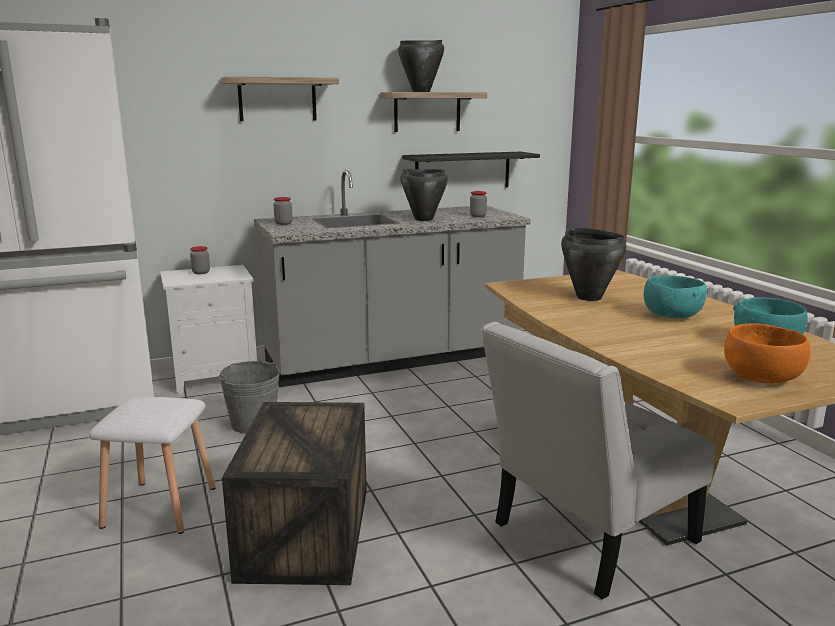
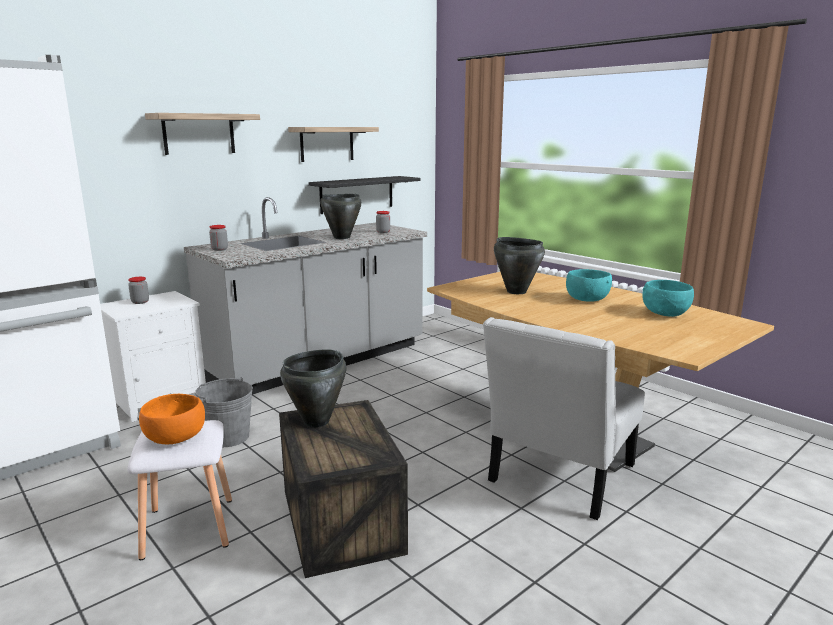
camera: 20 degrees left, 0 degrees up
(421, 91) = (325, 126): black cooking pot -> black cooking pot (317, 422)
(762, 378) = (687, 337): orange bowl -> orange bowl (176, 438)

